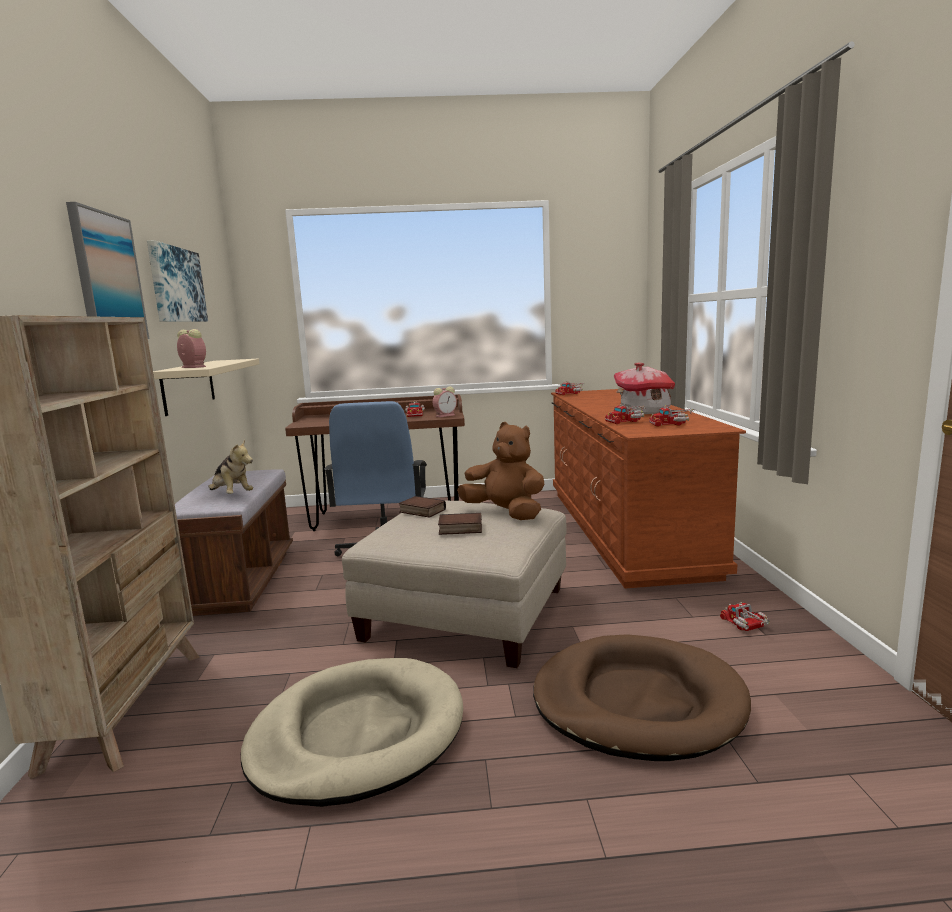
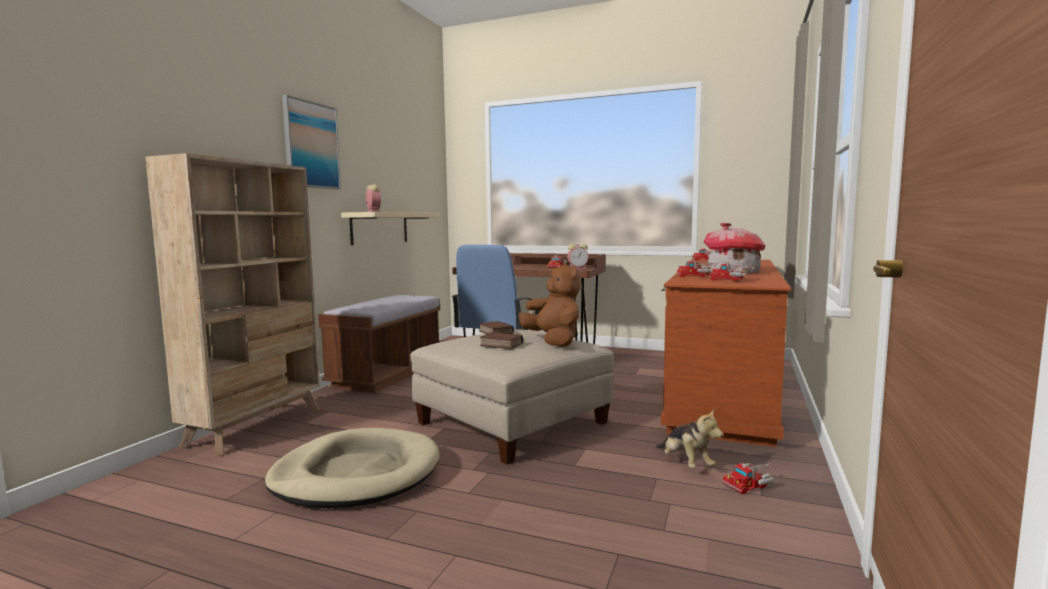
camera: 25 degrees right, 5 degrees down
(176, 285) = (379, 155): picture -> none
(231, 495) = (378, 305): plush toy -> plush toy (686, 464)
(637, 702) = (573, 510): brown dog bed -> none
(746, 625) = (750, 484): toy truck -> toy truck turned 120 degrees counterclockwise

